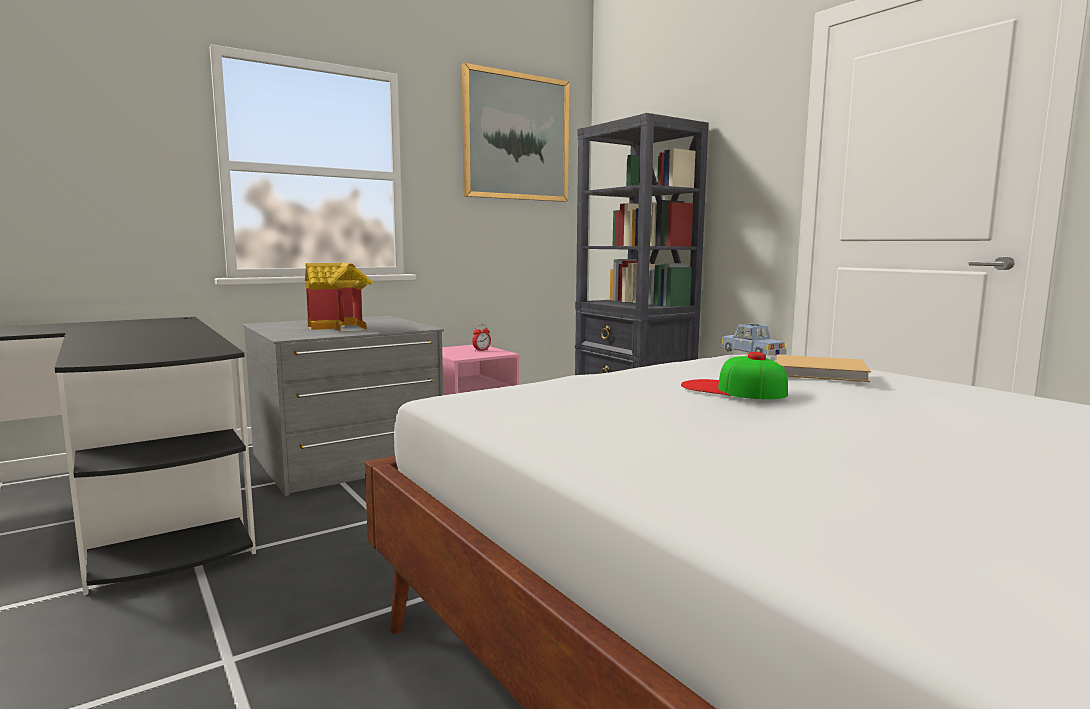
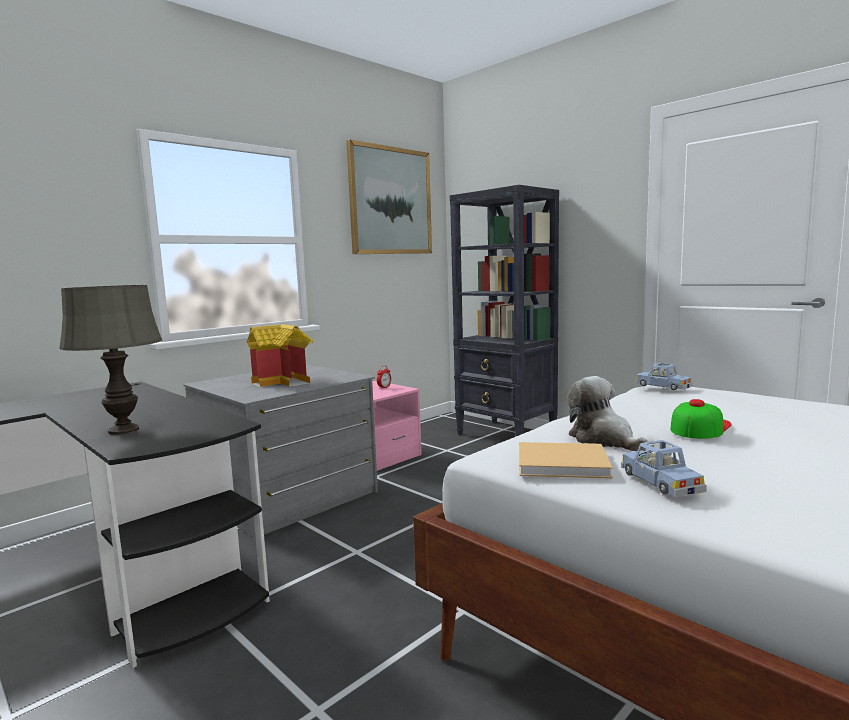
camera: 10 degrees left, 0 degrees up
(107, 348) = (123, 430): none -> grey table lamp
(591, 431) = (659, 482): none -> blue toy car
(599, 393) = (604, 439): none -> plush toy
(732, 389) = (699, 427): cap -> cap turned 105 degrees clockwise
(823, 372) = (744, 404): beige book -> beige book (565, 464)

